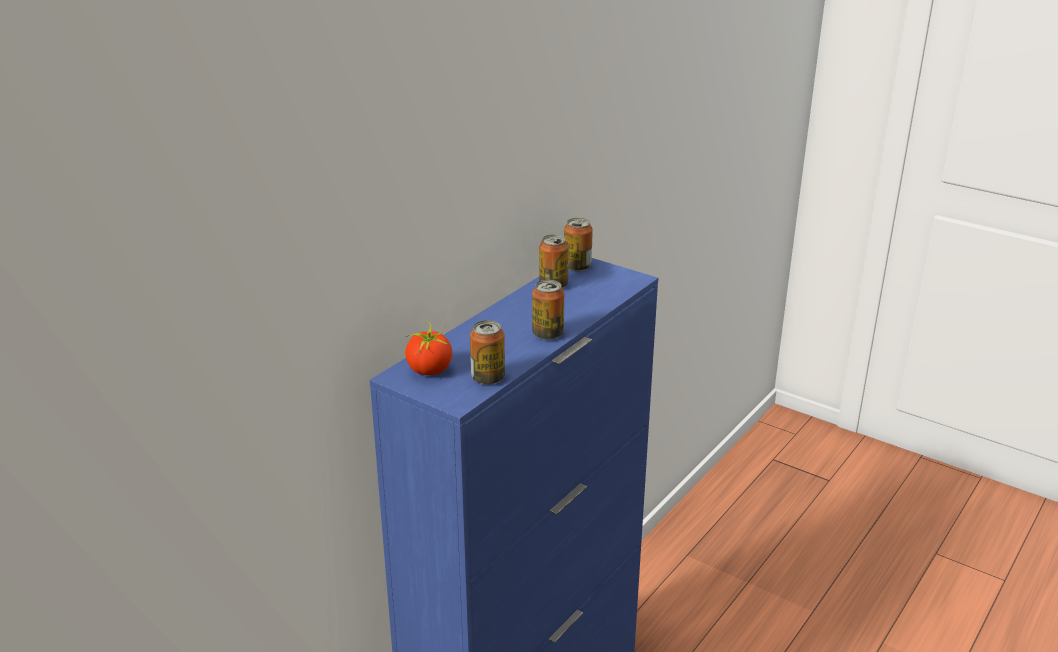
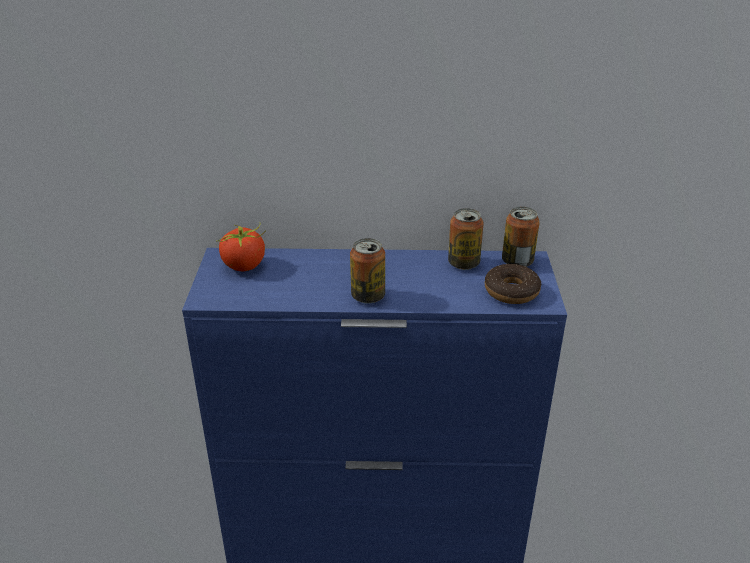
camera: 55 degrees right, 5 degrees up
(488, 378) = (257, 297): can -> none
(610, 283) = (511, 291): none -> donut

